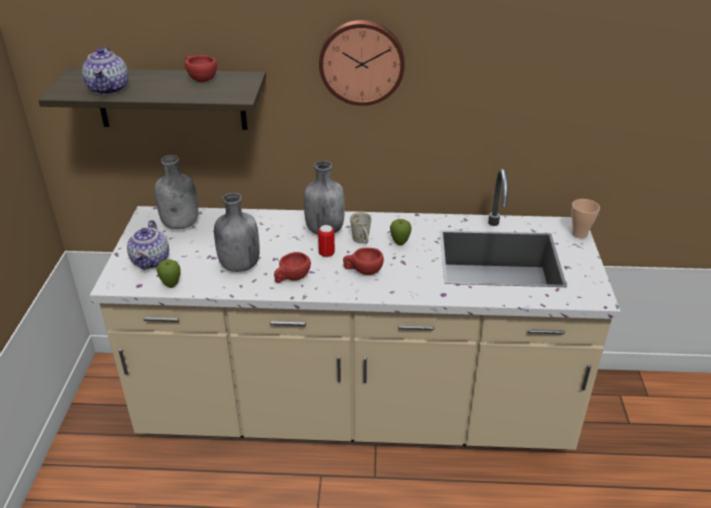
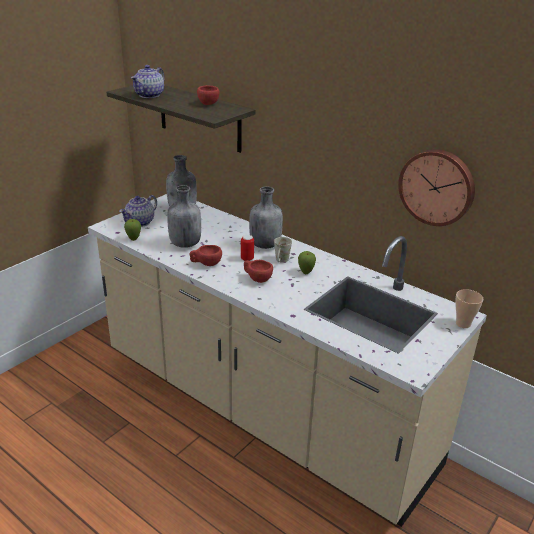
camera: 35 degrees right, 5 degrees down
(362, 62) = (318, 116): wall clock -> wall clock (437, 186)

